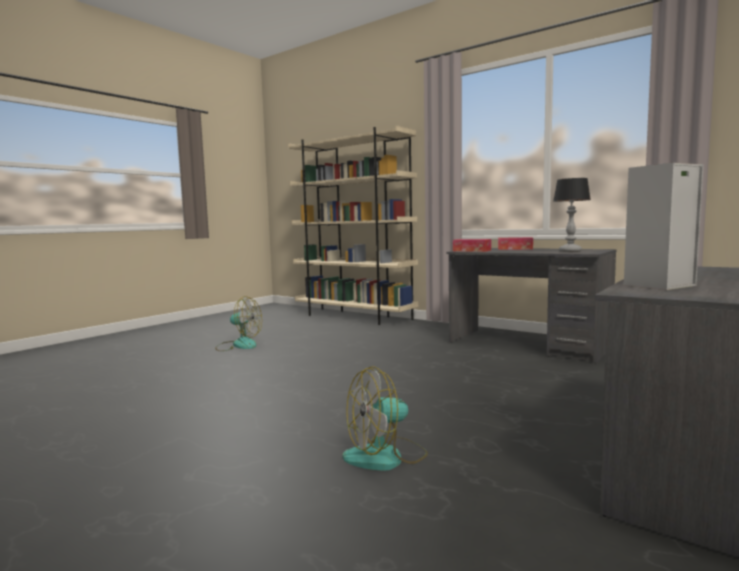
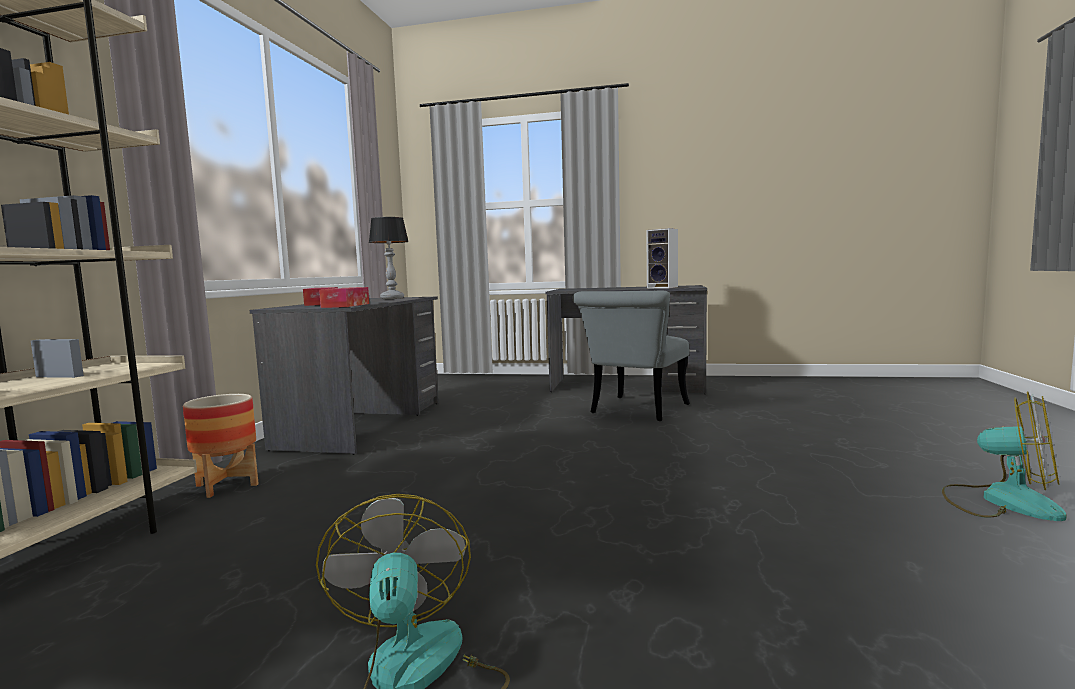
camera: 115 degrees left, 0 degrees up
(386, 456) = (729, 427): fan -> fan (1001, 501)
(423, 328) = (227, 485): none -> planter
(504, 430) = (635, 411): none -> grey chair

